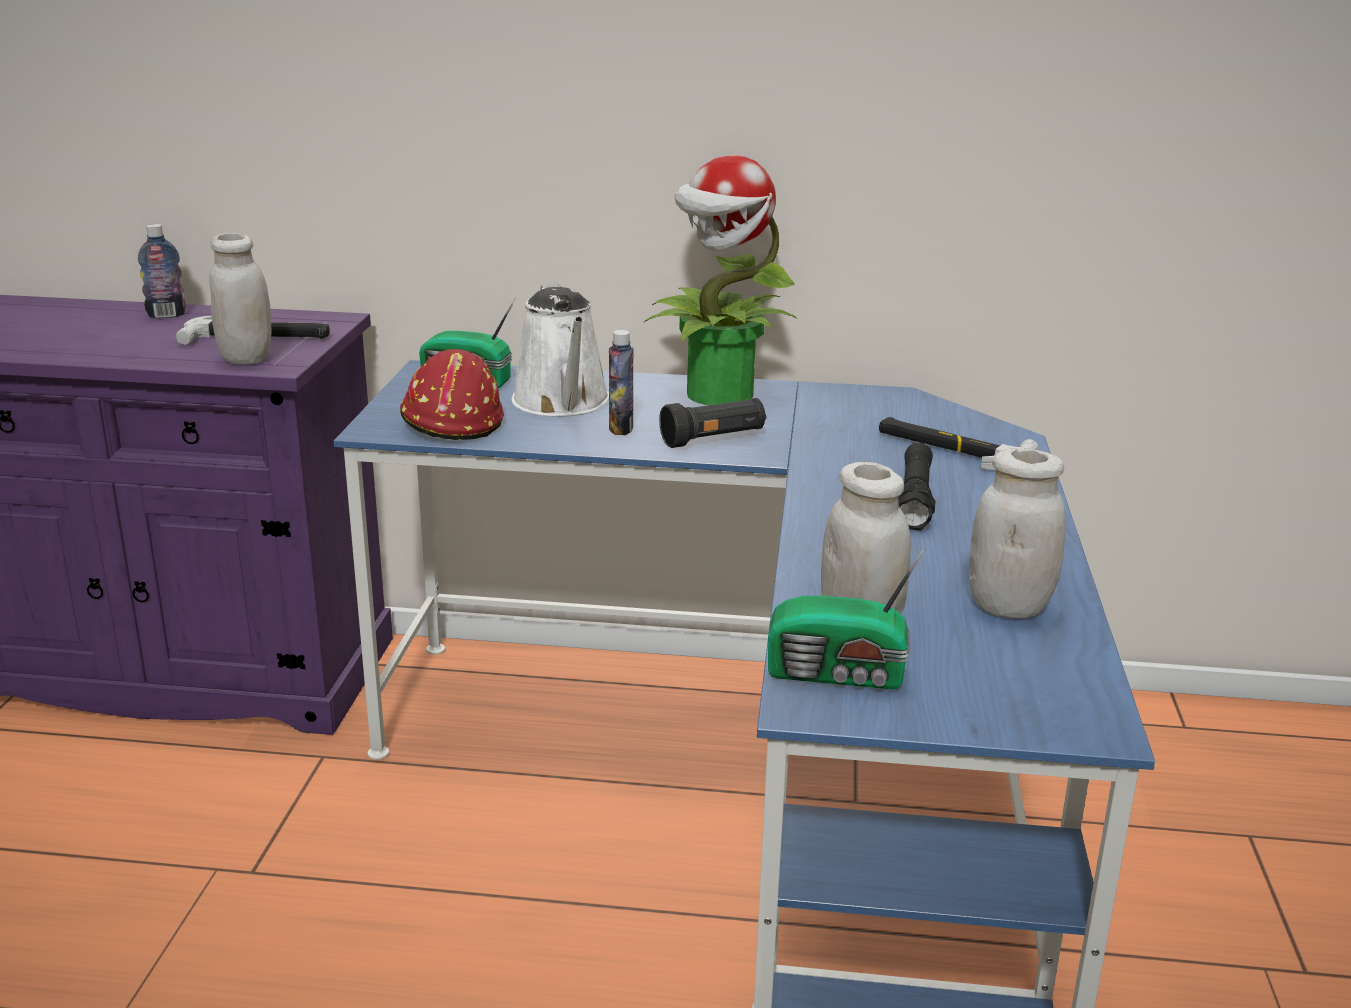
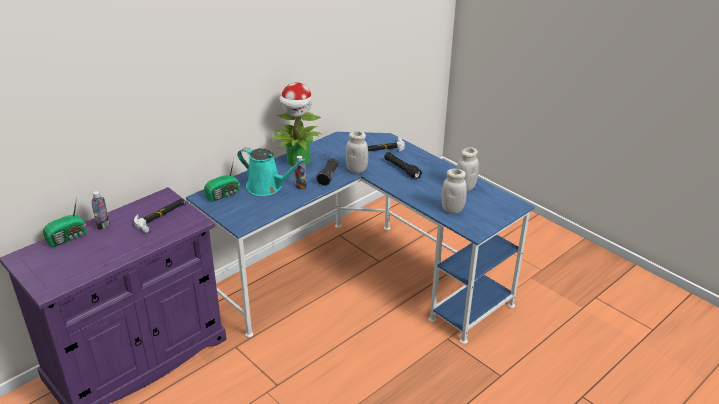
camera: 50 degrees left, 10 degrees up
(246, 358) = (181, 225): white jar -> white jar (356, 170)
(452, 420) = (253, 210): red hard hat -> none
(563, 403) = (267, 187): white watering can -> turquoise watering can
(839, 675) = (468, 222): radio -> radio (68, 238)

